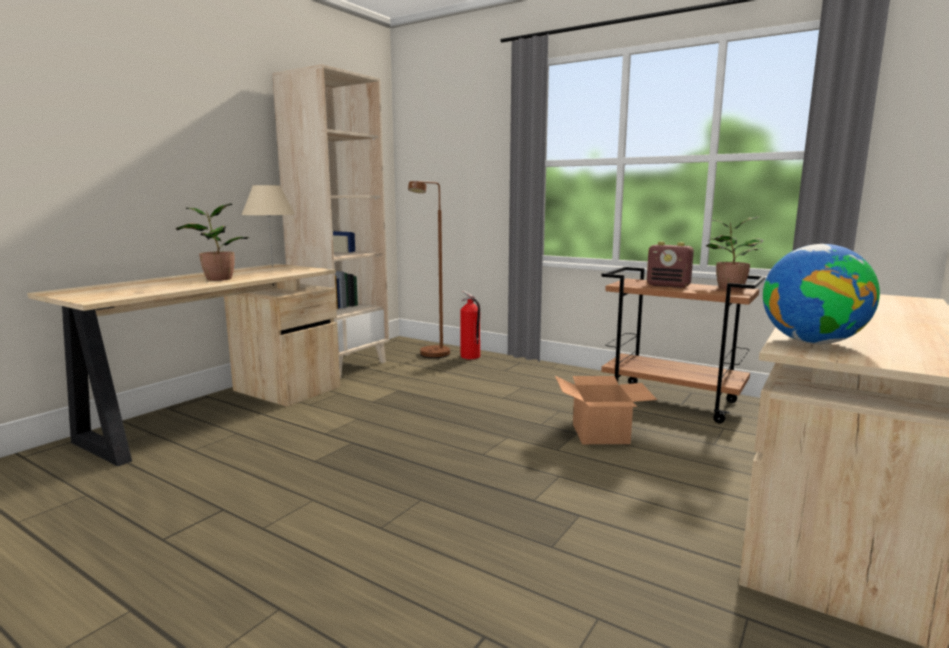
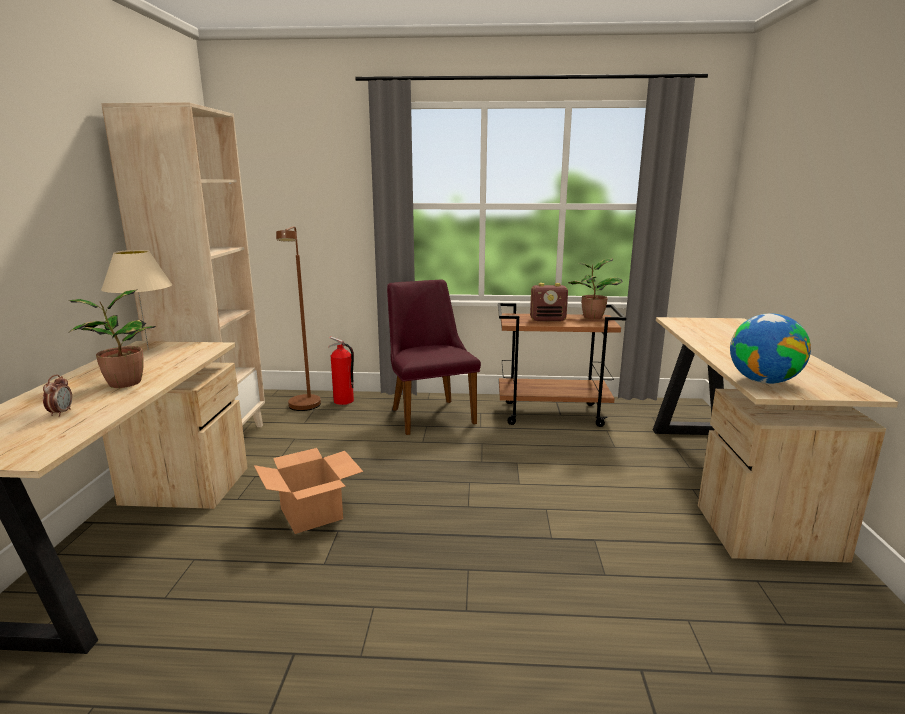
camera: 30 degrees left, 5 degrees up
(154, 286) = (61, 413): none -> alarm clock
(537, 378) = (429, 413): none -> purple chair
(599, 433) = (533, 458): cardboard box -> cardboard box (310, 513)

